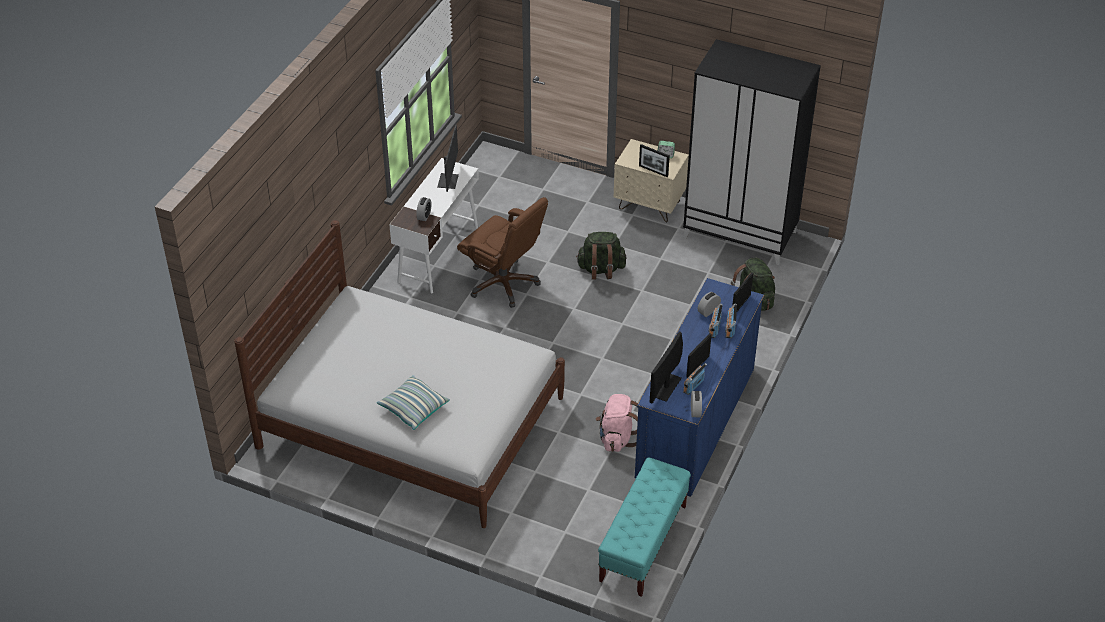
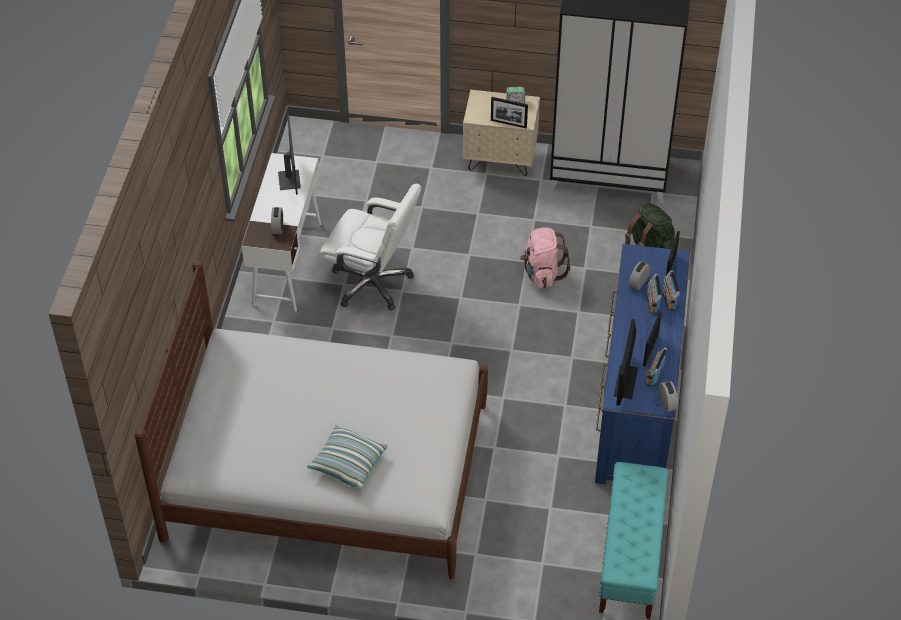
camera: 15 degrees left, 5 degrees up
(504, 283) = (372, 283): brown office chair -> white office chair
(601, 269) = (474, 245): green backpack -> none
(617, 438) = (560, 440): pink backpack -> pink backpack (542, 273)

